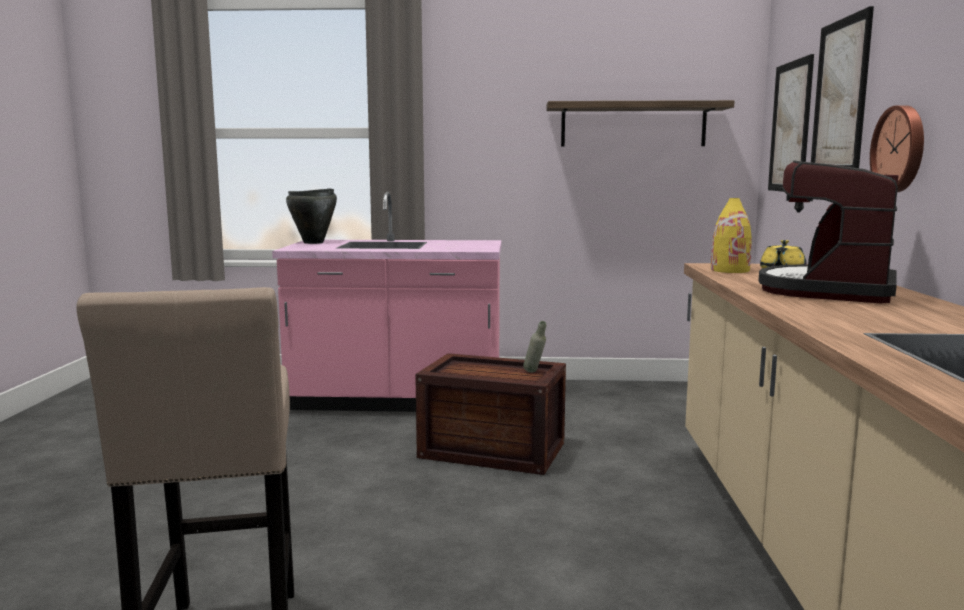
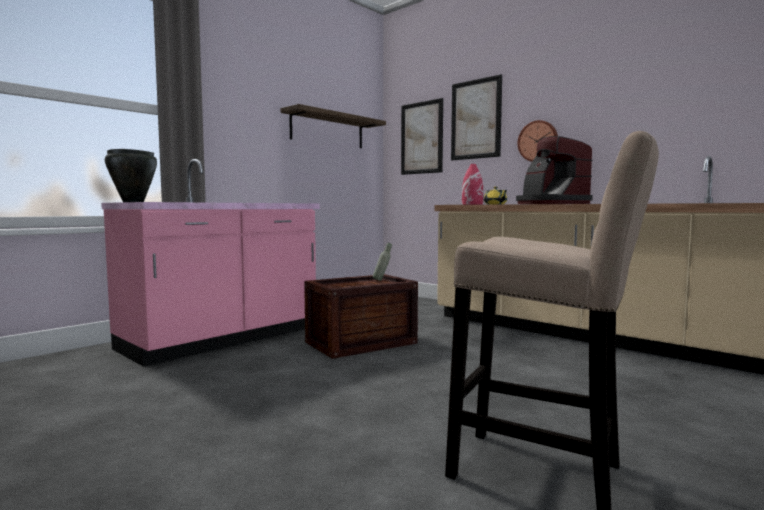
camera: 50 degrees left, 5 degrees down
(730, 270) = (472, 204): yellow vase -> red vase

